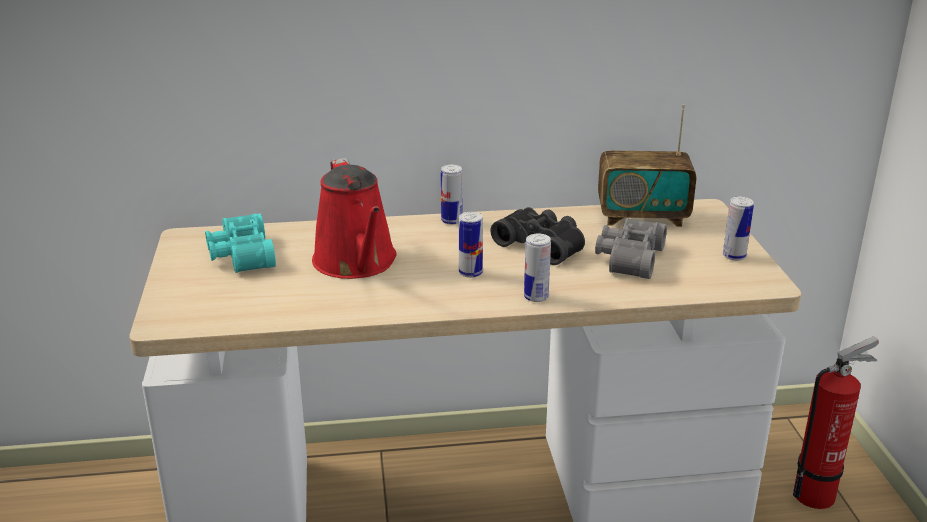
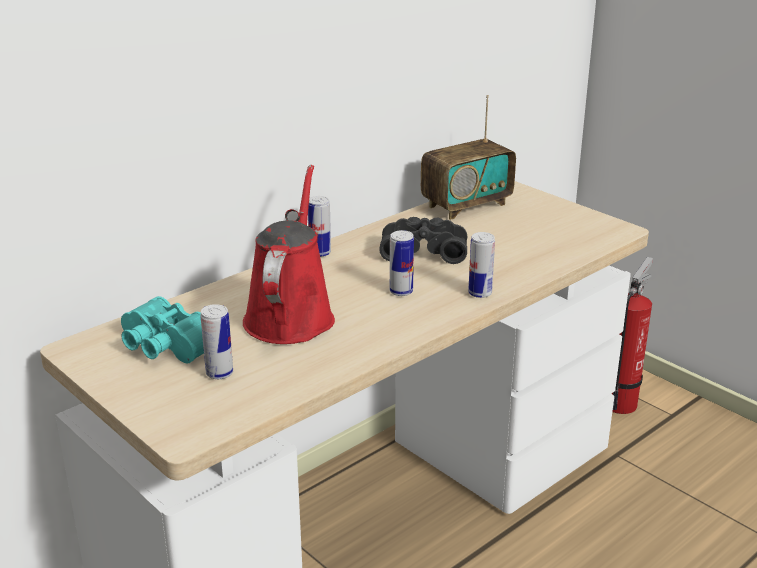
camera: 35 degrees left, 0 degrees up
(357, 263) = (291, 315): red watering can -> red watering can turned 120 degrees counterclockwise
(627, 258) = (502, 241): grey binoculars -> none
(734, 256) = (571, 216): can -> can (219, 373)

